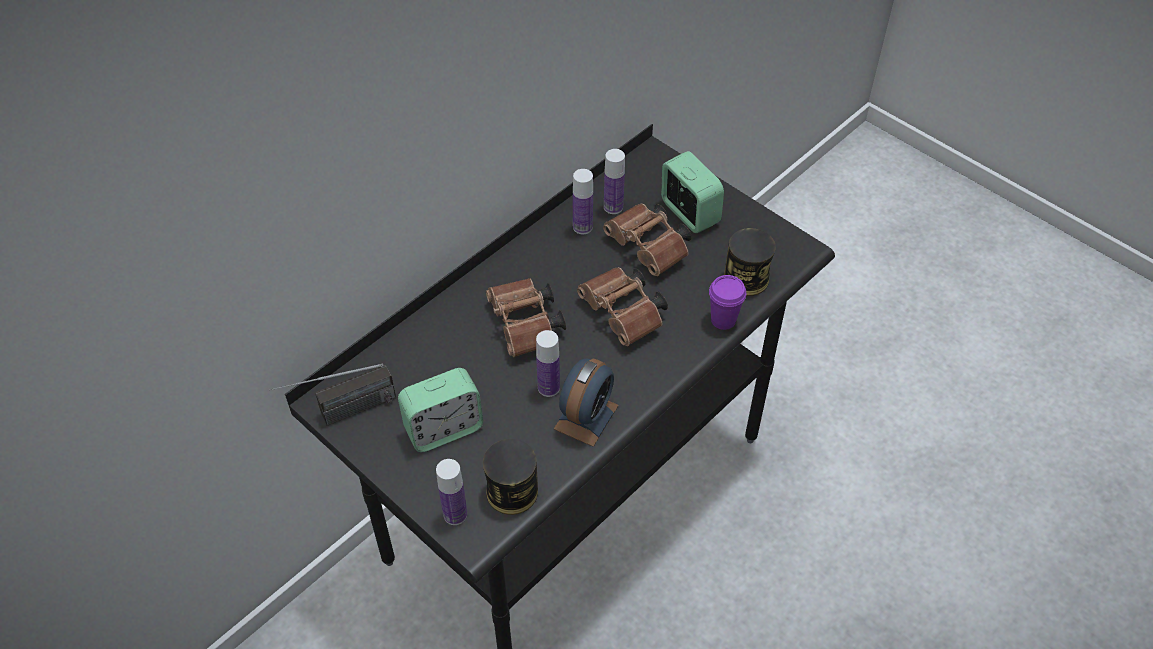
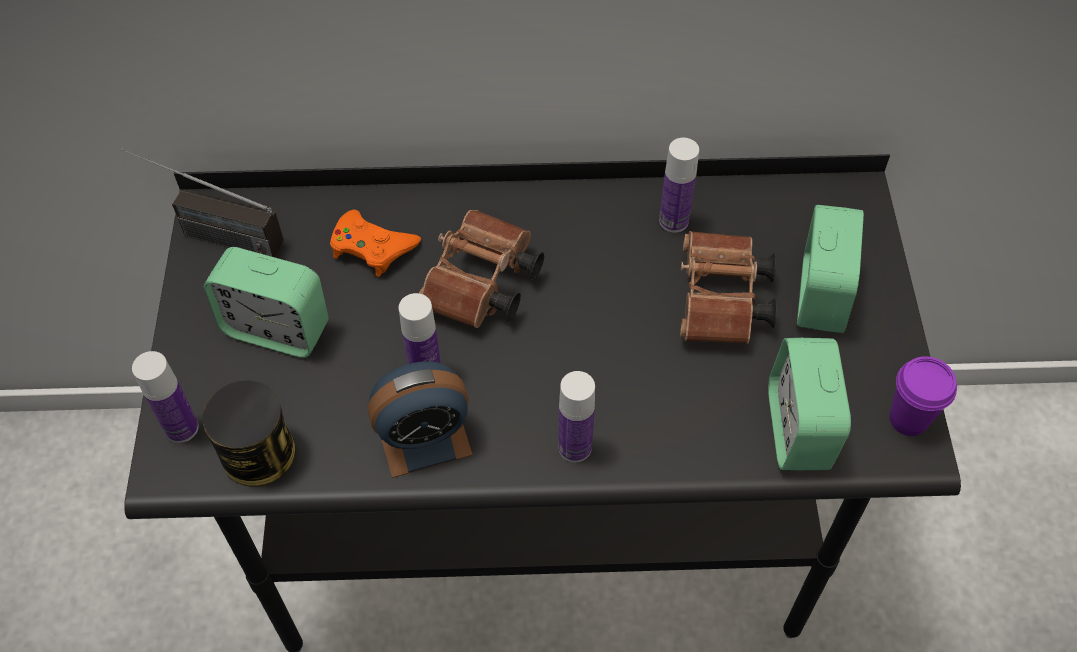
camera: 45 degrees right, 5 degrees up
(443, 351) = (372, 247): none -> orange game controller
(613, 207) = (736, 223): bottle -> bottle (575, 447)
(624, 316) = (600, 358): brown binoculars -> none
(723, 320) = (709, 456): purple cup -> purple cup (908, 419)
(746, 278) = (798, 429): can -> alarm clock

